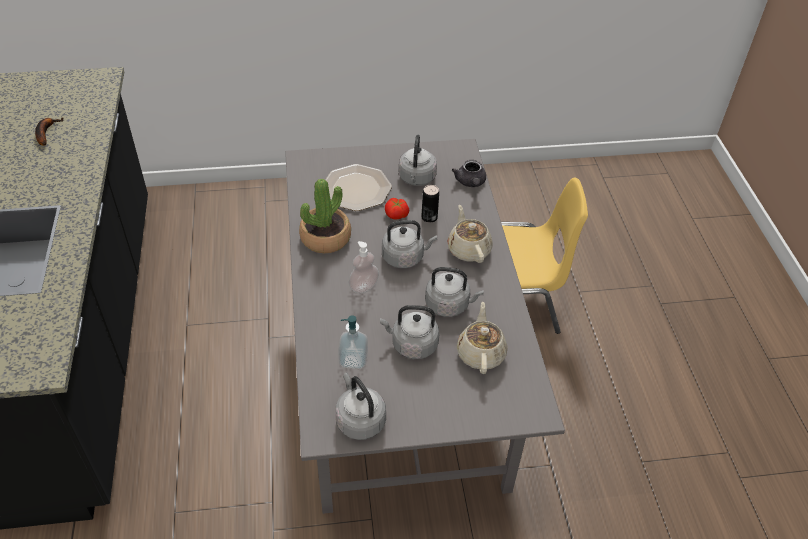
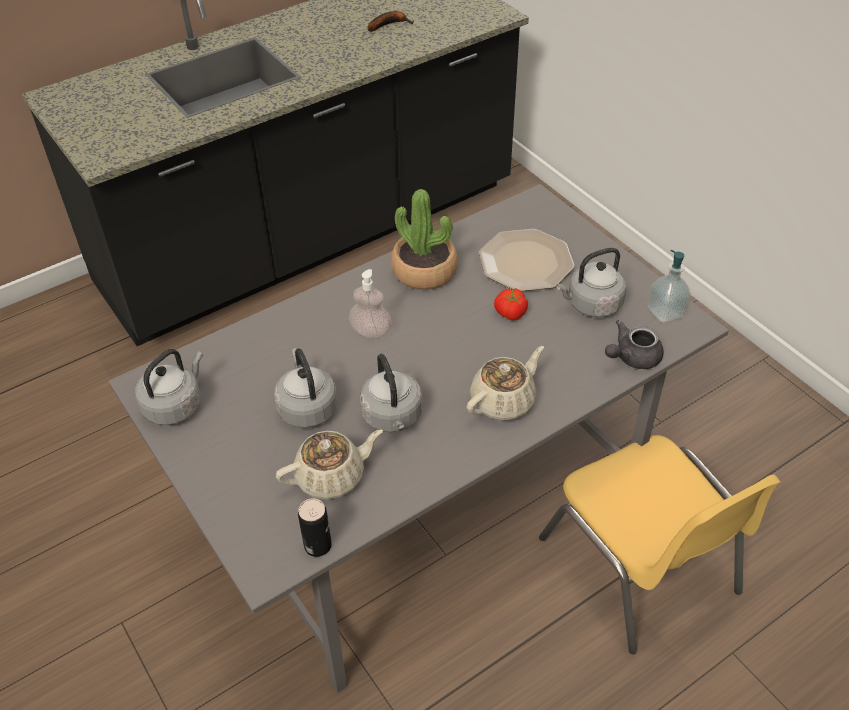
camera: 65 degrees right, 0 degrees up
(353, 359) = (256, 366): soap dispenser -> soap dispenser (665, 312)
(405, 257) = (444, 348): grey kettle -> none
(429, 217) = (530, 343): can -> can (318, 545)

